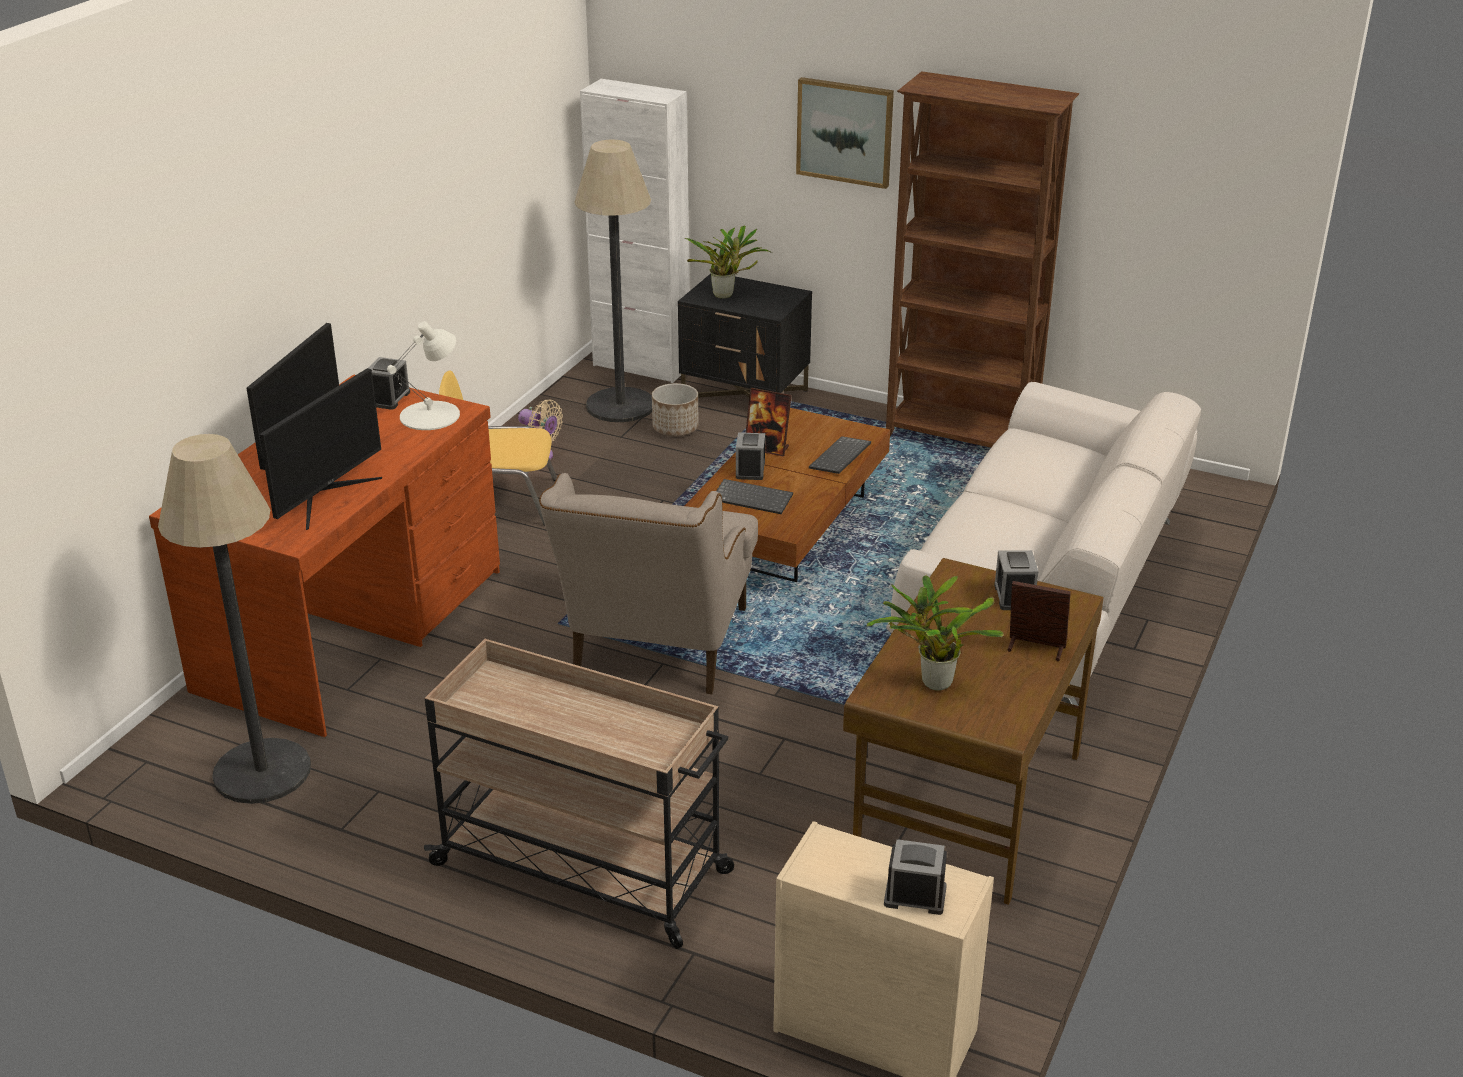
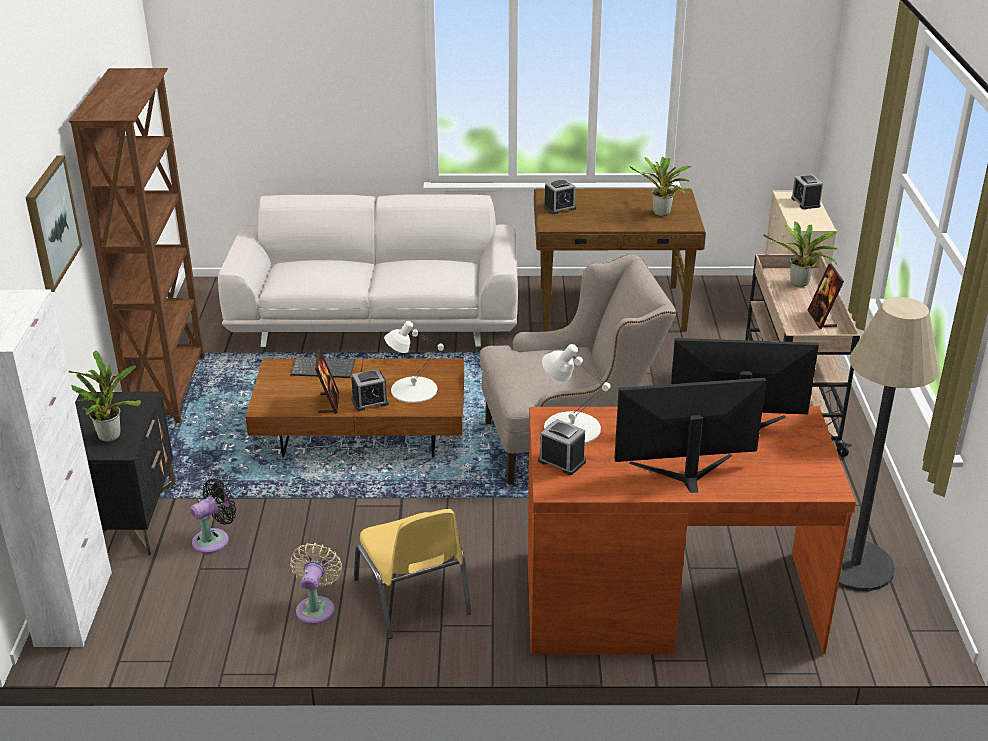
camera: 115 degrees left, 0 degrees up
(389, 398) = (562, 461): alarm clock -> alarm clock turned 45 degrees clockwise
(620, 405) = (178, 591): floor lamp -> none
(629, 746) = (800, 284): none -> potted plant
(675, 428) = (214, 539): planter -> black fan
(753, 498) = (413, 389): keyboard -> white table lamp
(1035, 648) = (603, 196): picture frame -> picture frame (822, 319)

